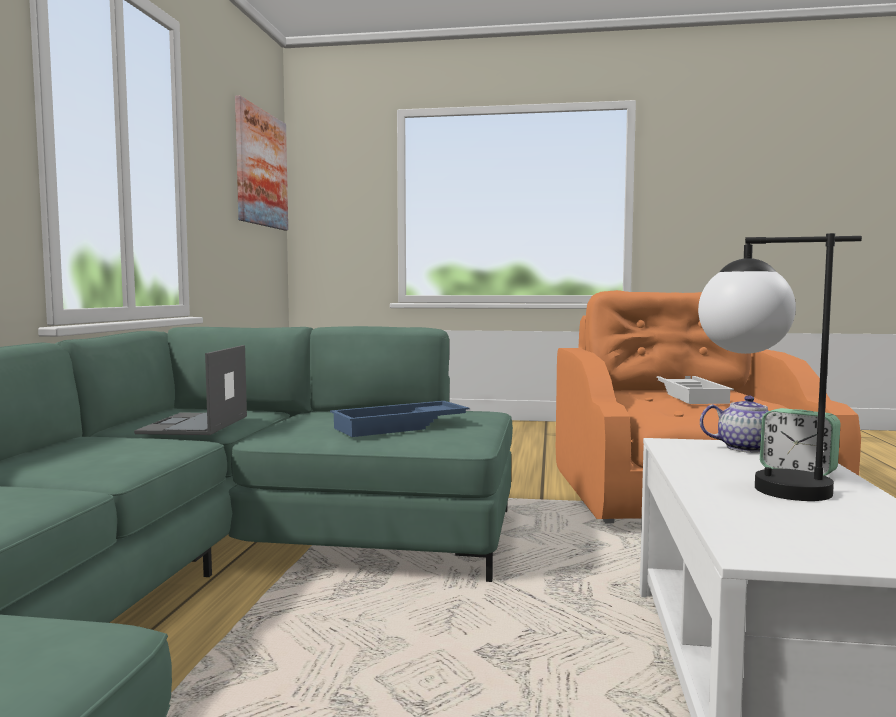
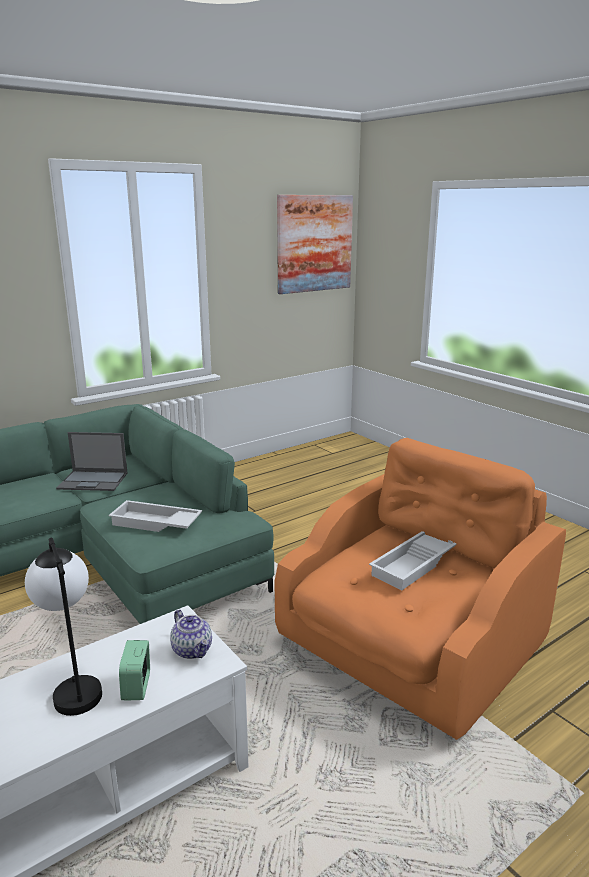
camera: 45 degrees right, 15 degrees up
(194, 425) = (94, 481): laptop -> laptop turned 135 degrees counterclockwise
(400, 427) = (155, 523): blue tray -> white tray

